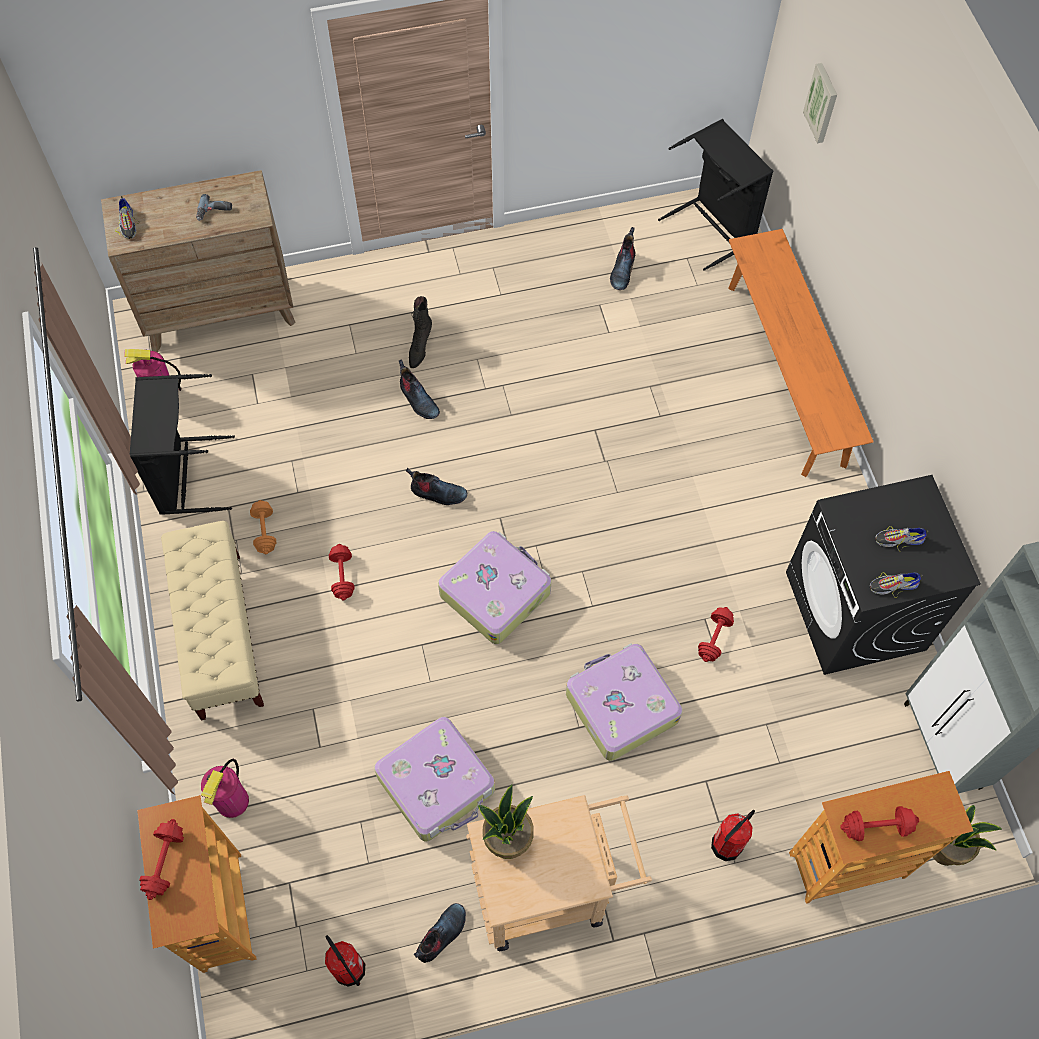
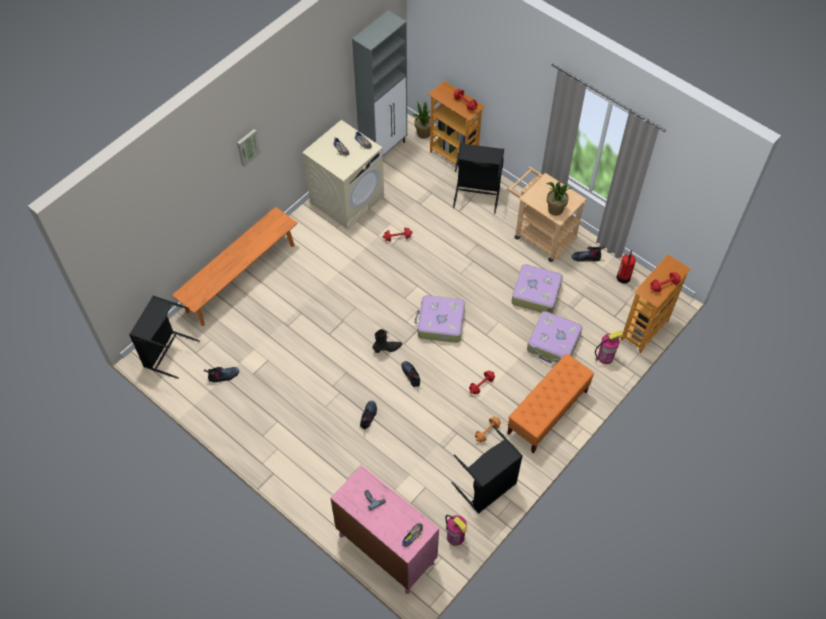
camera: 125 degrees left, 5 degrees down
(220, 312) = (386, 549): brown dresser -> pink dresser
(220, 635) = (547, 413): beige bench -> orange bench
(419, 348) = (337, 436): black boot -> black boot (387, 349)
(620, 706) = (452, 252): suitcase -> suitcase (553, 343)
(727, 845) = (477, 193): fire extinguisher -> black laundry basket
(822, 103) = (148, 236): picture -> picture (247, 147)
(855, 611) = (347, 199): black washing machine -> beige washing machine

